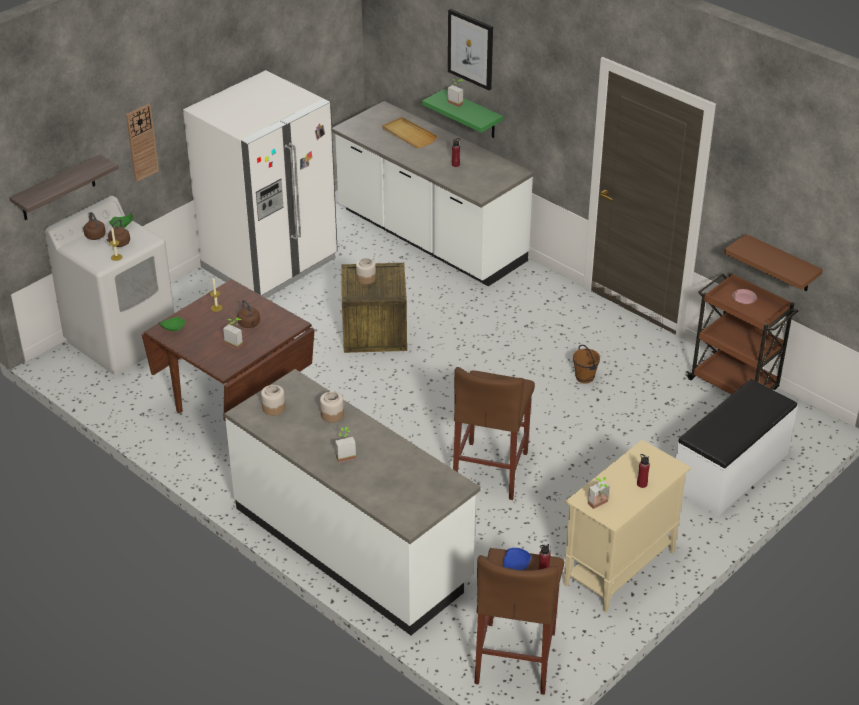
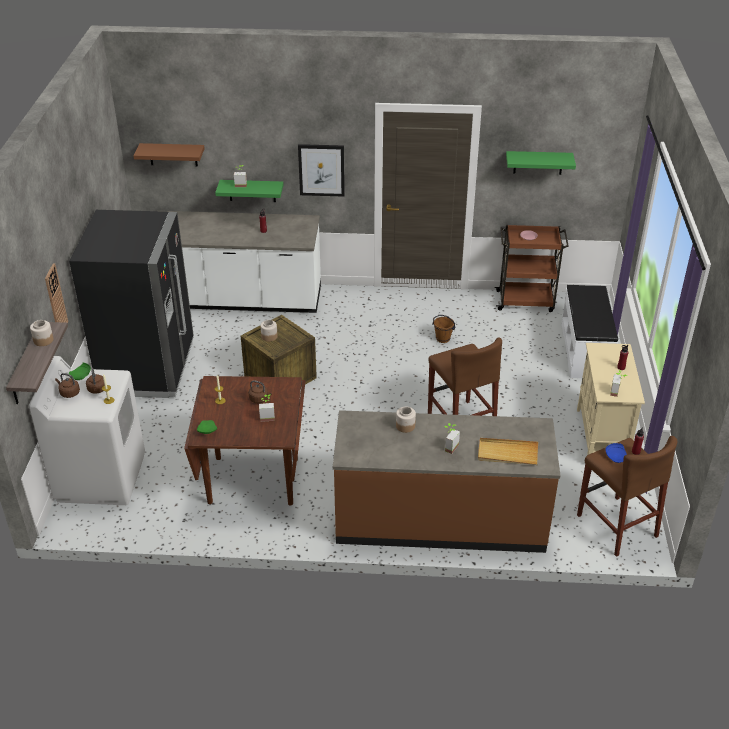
camera: 40 degrees left, 0 degrees up
(269, 263) = (148, 368): white fridge -> black fridge
(273, 408) = (361, 443): jar -> jar (43, 340)
(353, 544) = (440, 519): white counter -> brown counter
(408, 135) = (205, 225): beige tray -> beige tray (507, 453)
(471, 49) = (244, 138): picture -> picture (321, 170)
(775, 205) = (538, 162): none -> green shelf
(781, 264) = (546, 203): brown shelf -> brown shelf (173, 154)

